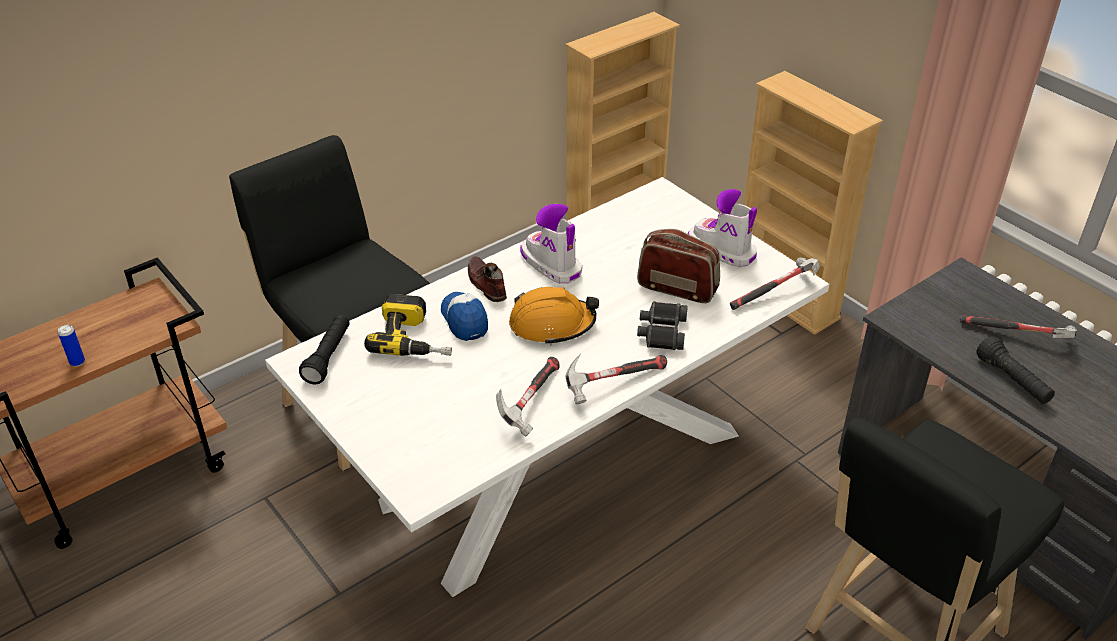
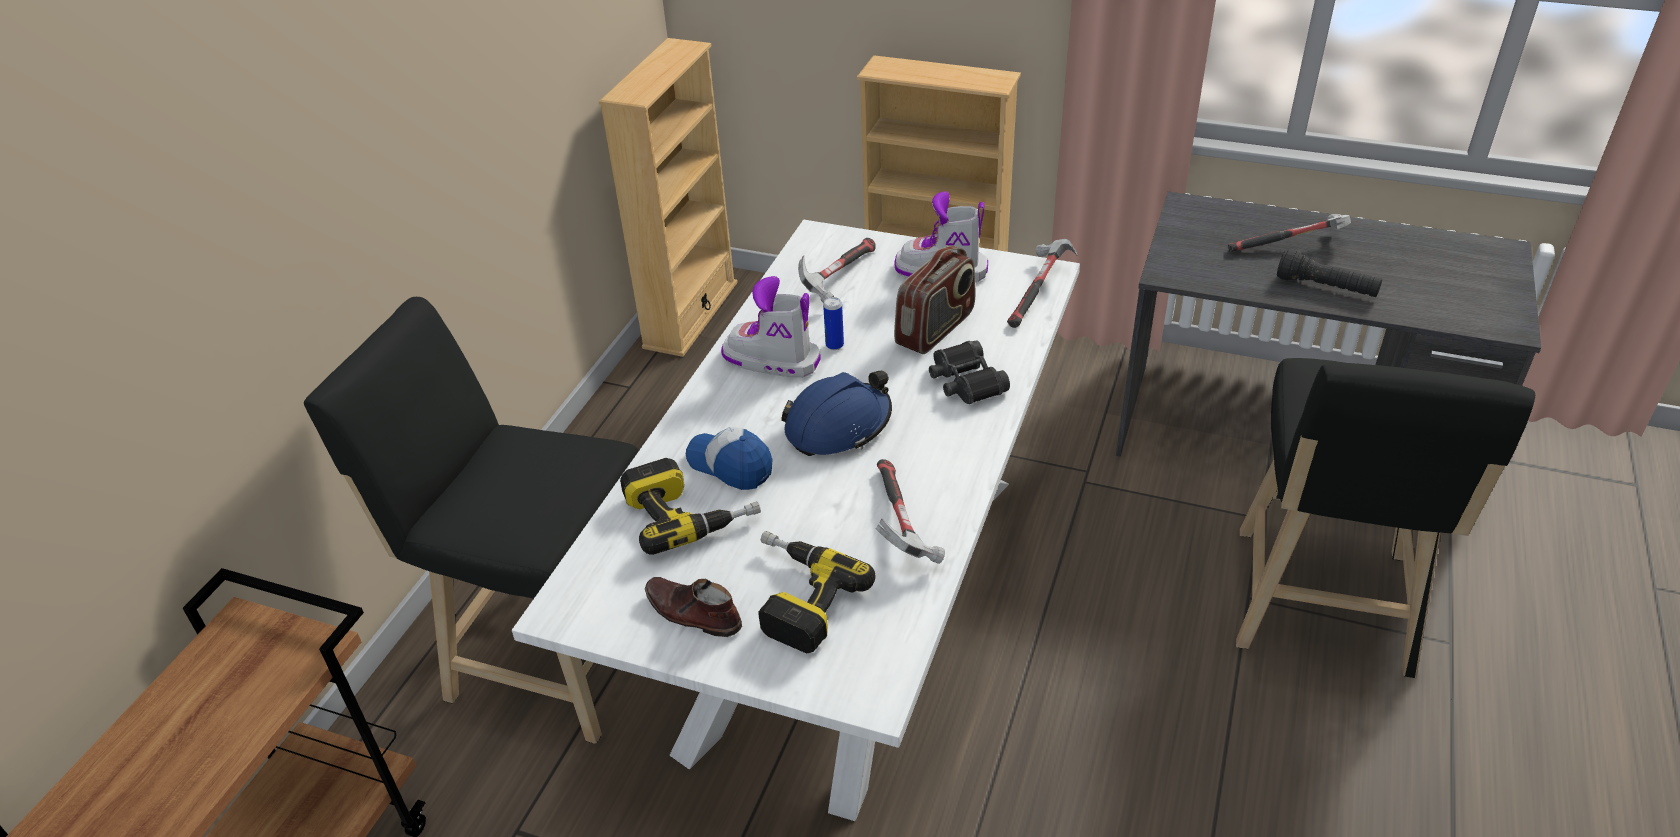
camera: 30 degrees left, 0 degrees up
(77, 362) = (205, 770): can -> can (834, 345)
(328, 357) = (598, 587): black flashlight -> none
(428, 416) = (795, 597): none -> power drill
(486, 284) = (716, 413): brown shoe -> brown shoe (692, 613)
(552, 325) = (838, 426): orange hard hat -> blue hard hat
(613, 383) = (968, 459): hammer -> hammer (838, 279)
(677, 288) = (936, 329): radio -> radio turned 135 degrees clockwise

